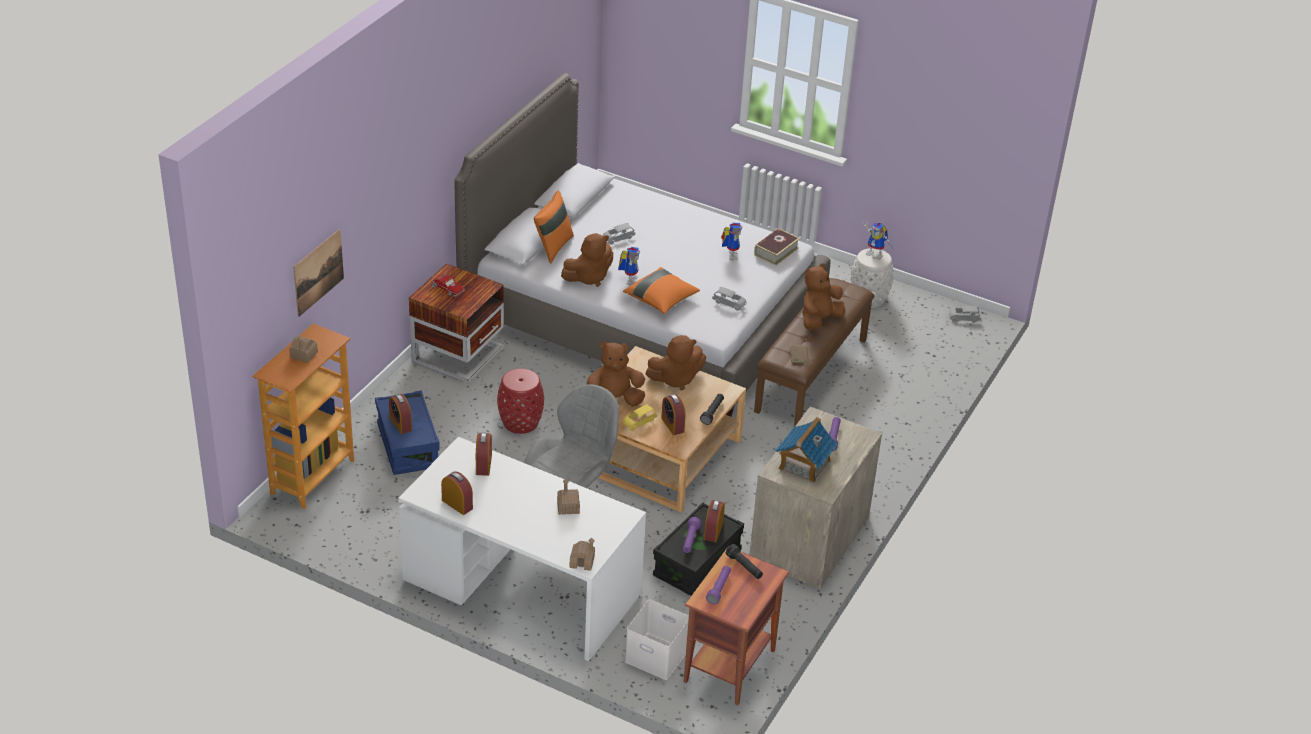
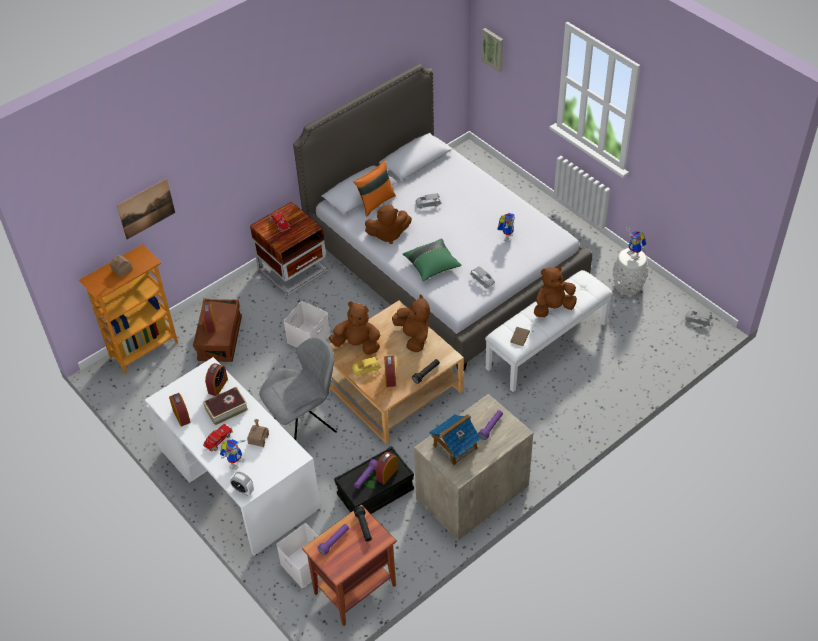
camera: 25 degrees right, 10 degrees up
(408, 446) = (220, 339): blue storage box -> brown storage box
(519, 520) = (217, 441): none -> toy truck
(520, 422) = (308, 337): red stool -> white storage box
(582, 561) = (243, 490): toy house -> alarm clock
(629, 279) = (417, 242): toy robot -> toy robot (235, 461)
(640, 49) = (493, 49): none -> picture
(661, 300) = (432, 266): orange pillow -> green pillow
(675, 379) = (413, 337): brown plush toy -> brown plush toy turned 120 degrees counterclockwise
(776, 251) = (544, 240): book -> book (226, 409)
(810, 374) = (546, 345): brown bench -> white bench

